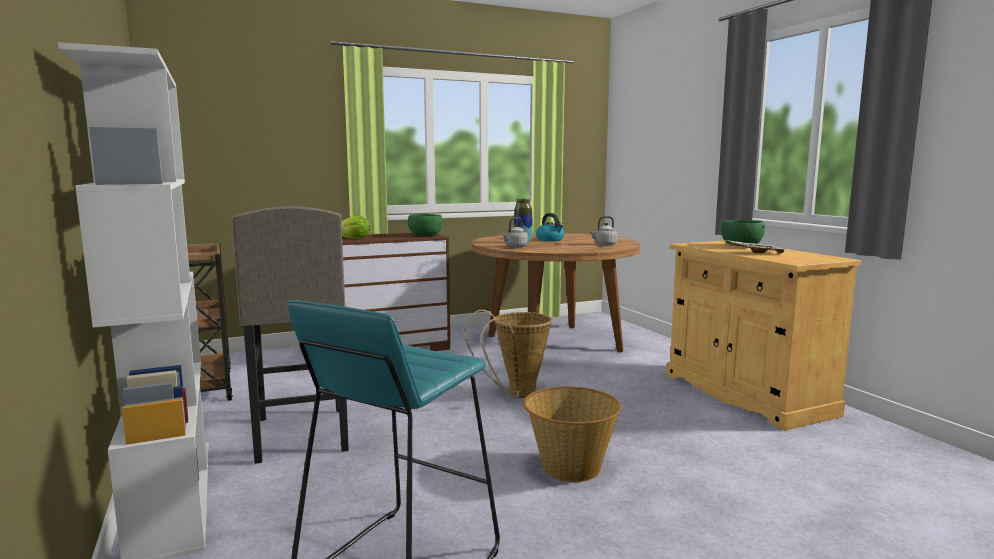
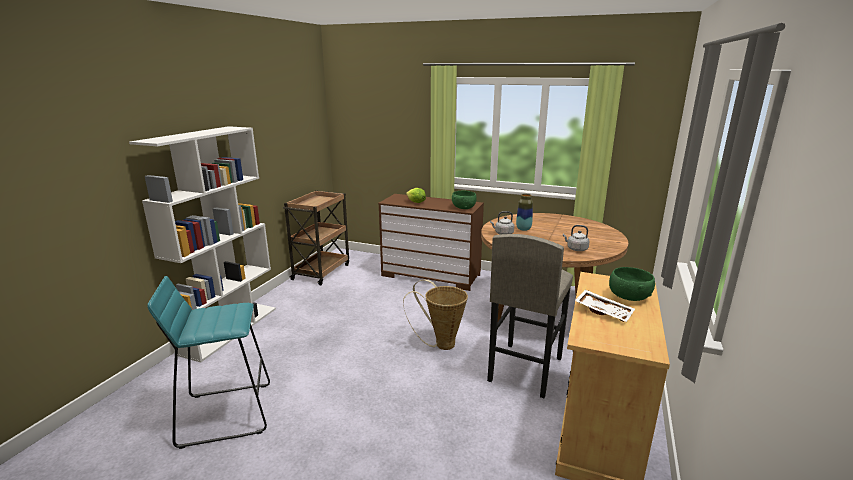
camera: 45 degrees right, 10 degrees up
(300, 434) = (310, 320): grey stool -> grey stool (524, 369)
(550, 240) = (555, 230): kettle -> none
(570, 467) = (372, 409): basket -> none

